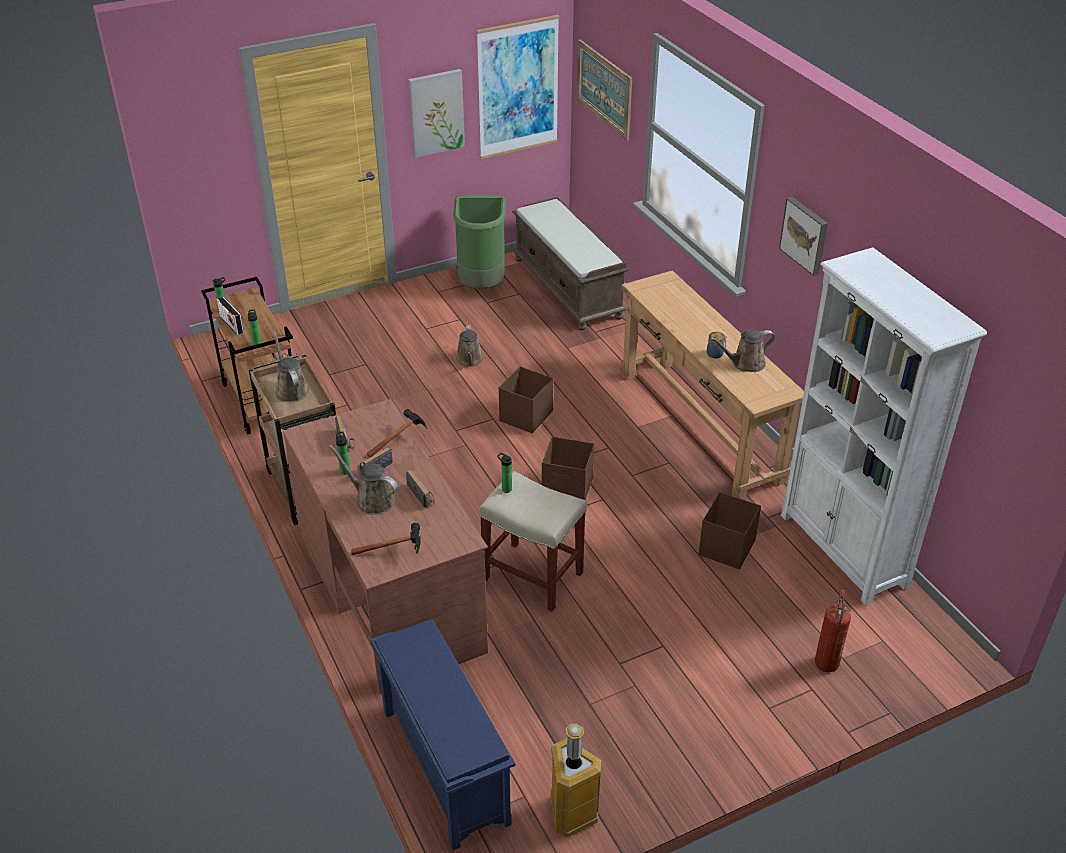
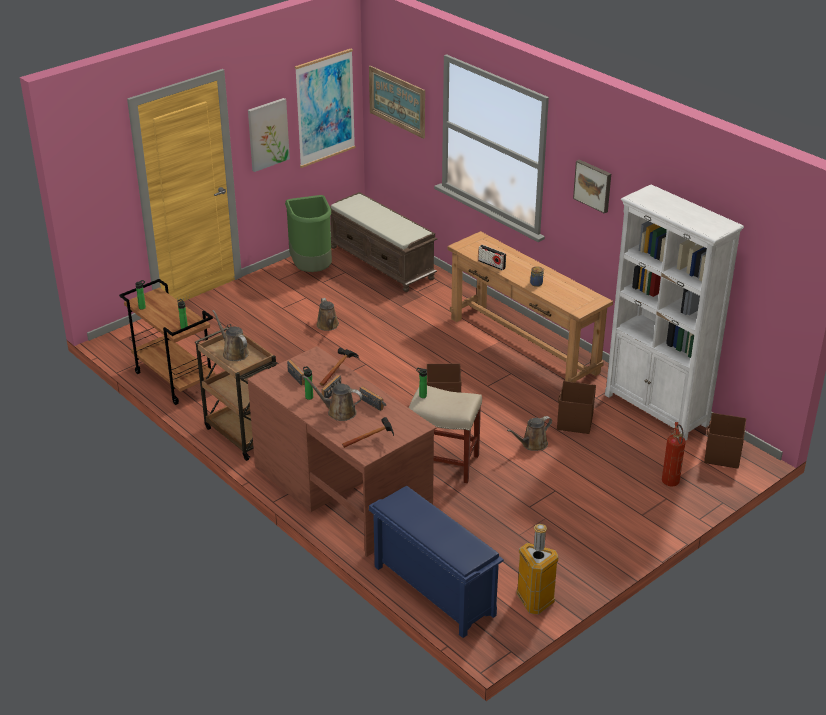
camera: 15 degrees left, 5 degrees down
(231, 324) = (155, 316): radio -> radio (491, 264)
(525, 417) = (390, 359): brown storage box -> brown storage box (722, 455)
(745, 364) = (560, 287): brown watering can -> brown watering can (532, 444)

